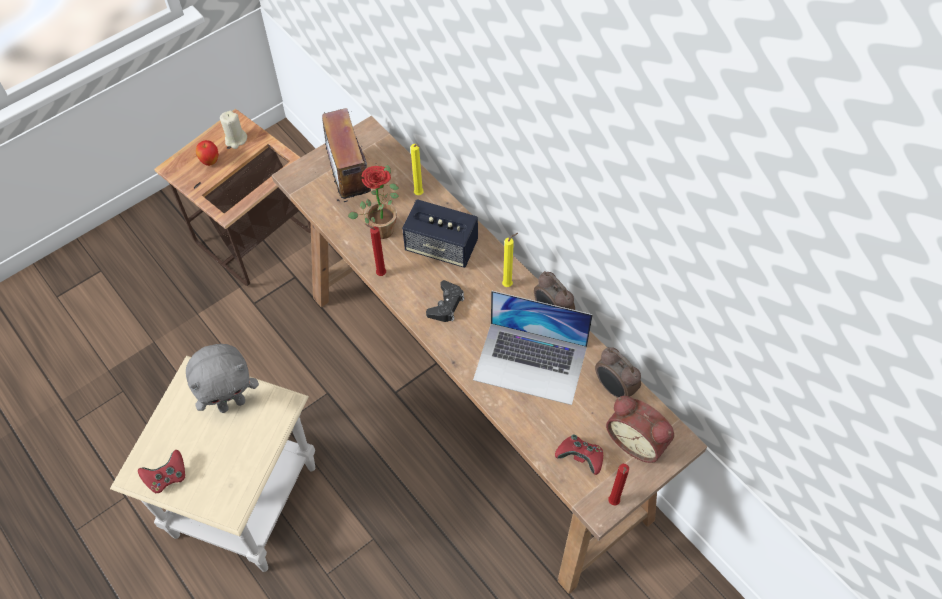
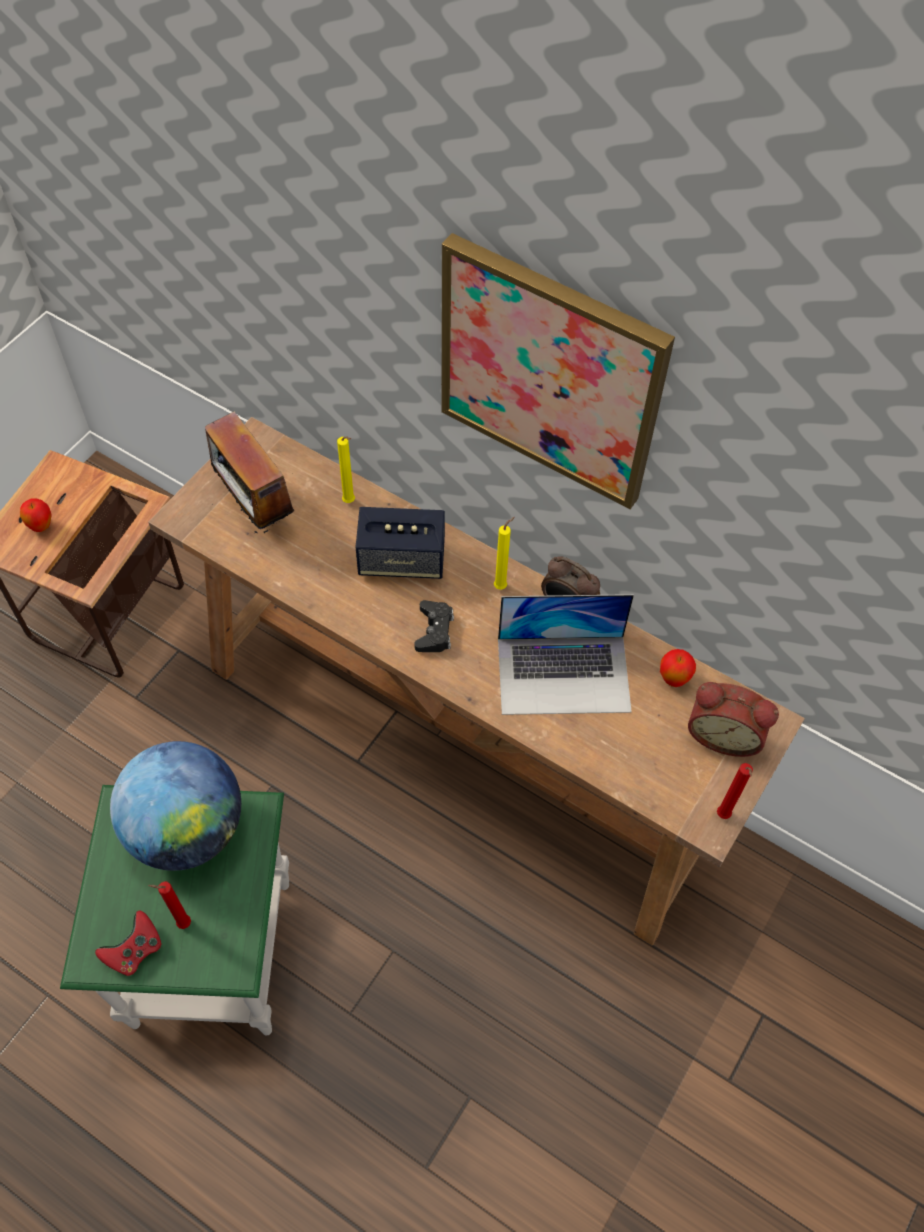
camera: 20 degrees left, 0 degrees up
(232, 403) = (187, 829): grey plush toy -> globe
(235, 140) = (65, 490): beige candle -> none
(245, 499) = (212, 951): beige side table -> green side table
(379, 273) = (336, 613): red candle -> red candle (182, 923)
(382, 226) = (318, 552): potted plant -> none
(550, 128) = (550, 373): none -> picture
(580, 458) = (665, 774): red game controller -> none
(614, 388) = (673, 679): alarm clock -> apple

